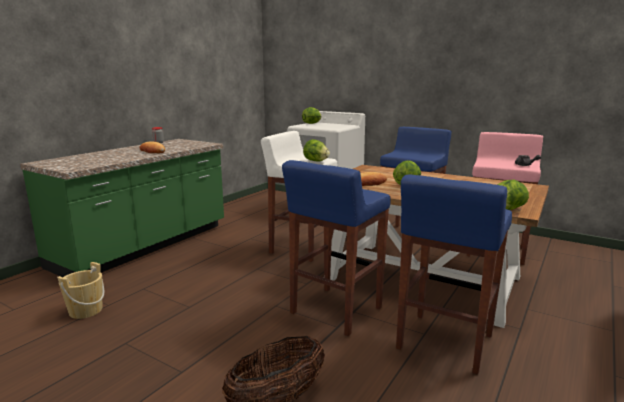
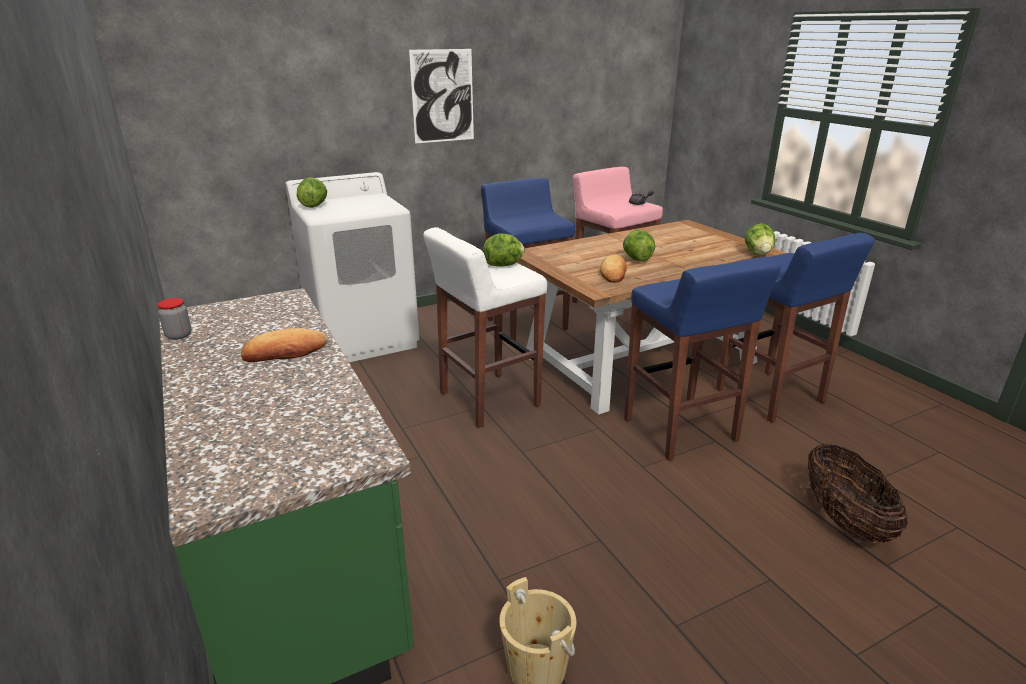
camera: 60 degrees left, 10 degrees up
(414, 70) = (442, 96): none -> picture

